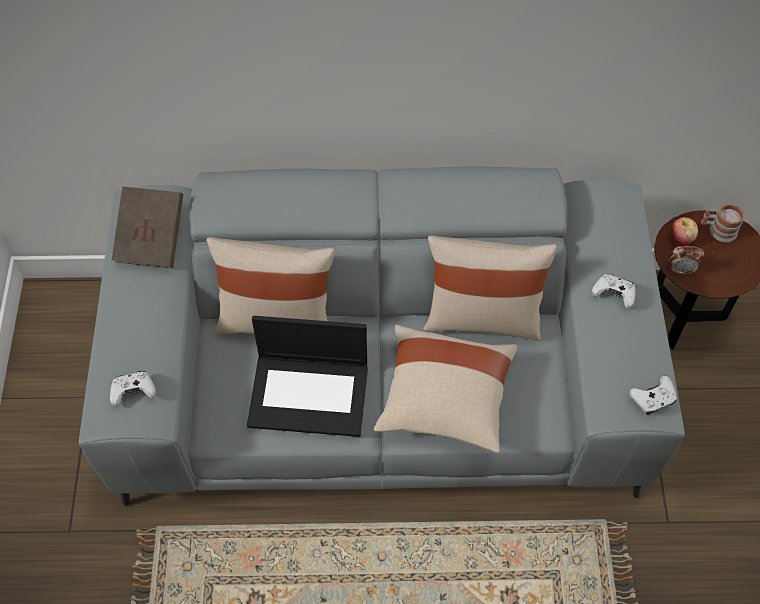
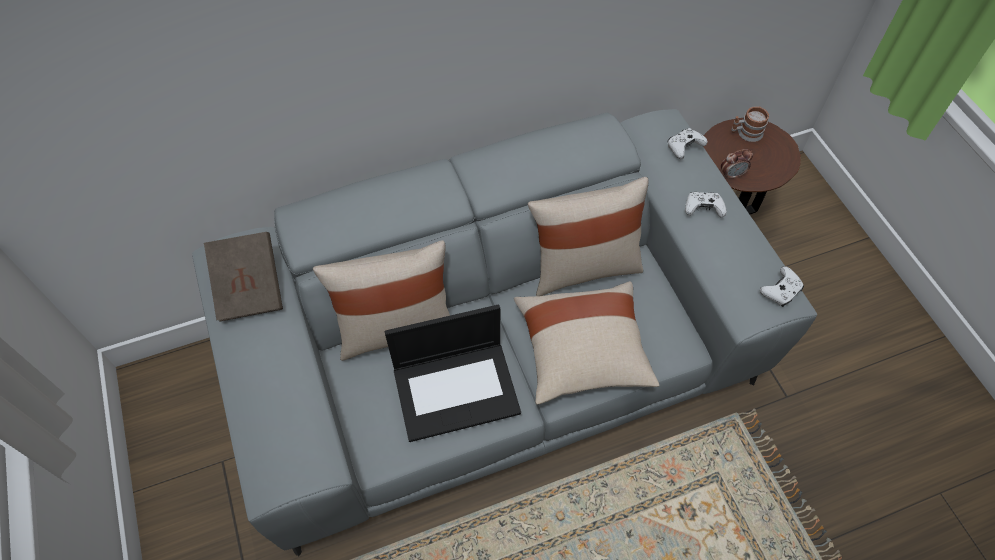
camera: 20 degrees left, 0 degrees up
(133, 391) = (289, 447): white game controller -> white game controller (684, 147)
(681, 239) = (719, 149): apple -> none

